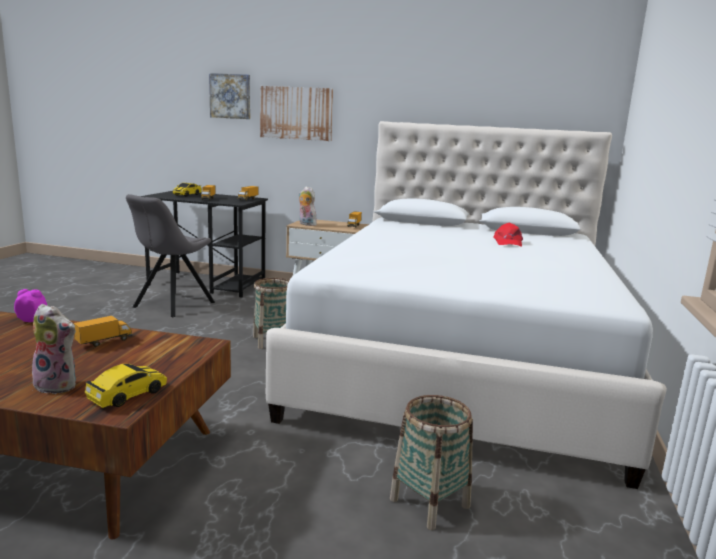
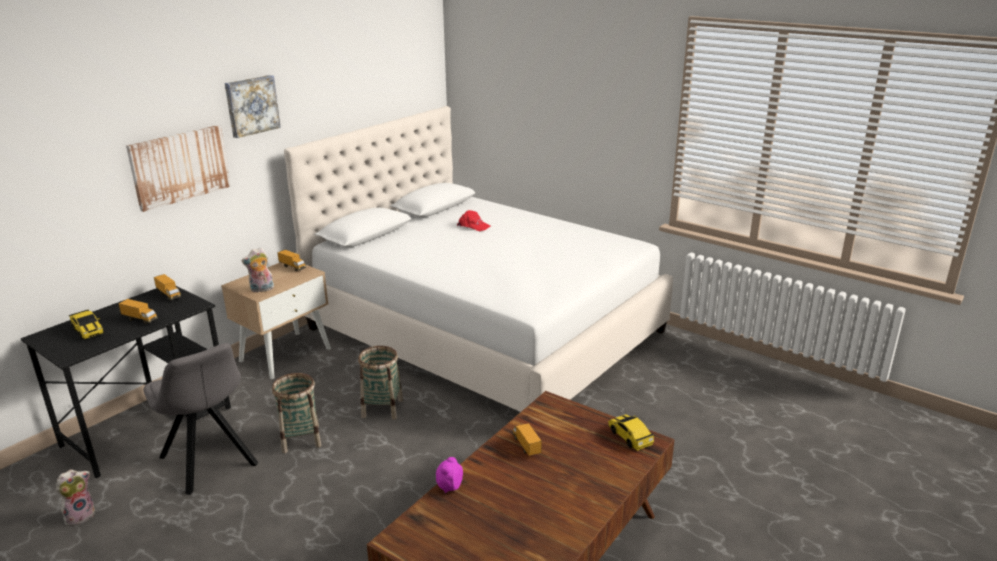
camera: 65 degrees left, 10 degrees up
(59, 385) = (605, 465): plush toy -> plush toy (80, 515)
(230, 96) = (81, 171): picture -> picture (251, 105)
(430, 503) = (655, 395): basket -> basket (301, 439)

